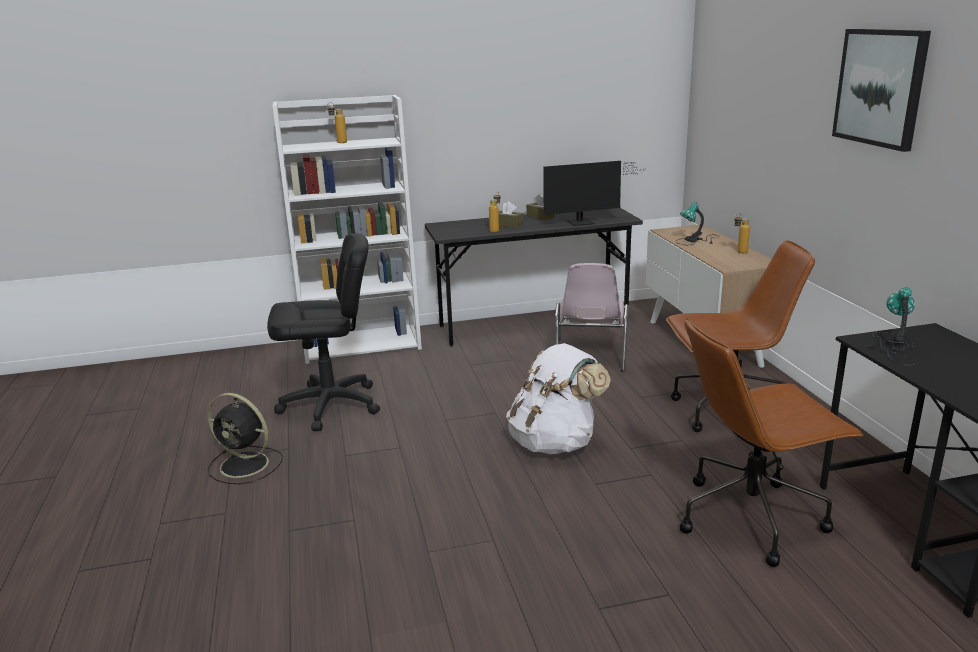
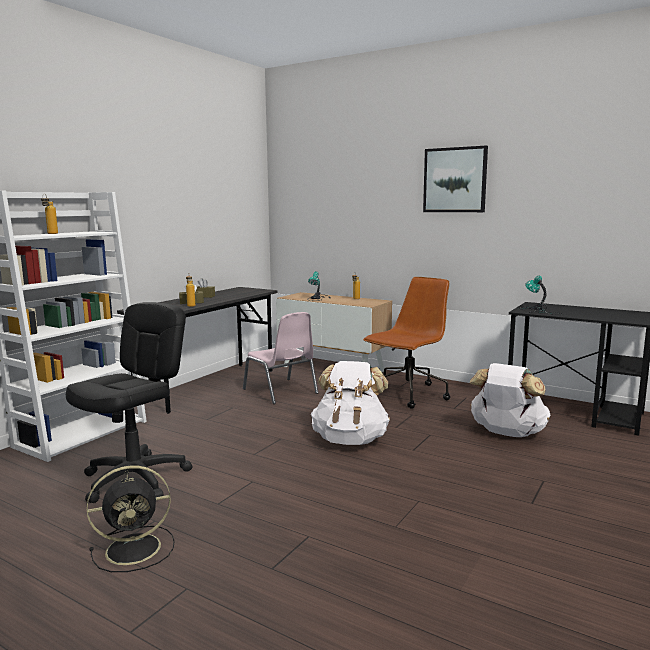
camera: 45 degrees left, 10 degrees down
(585, 222) = (243, 295): monitor -> none
(752, 517) = (506, 433): brown office chair -> white backpack

